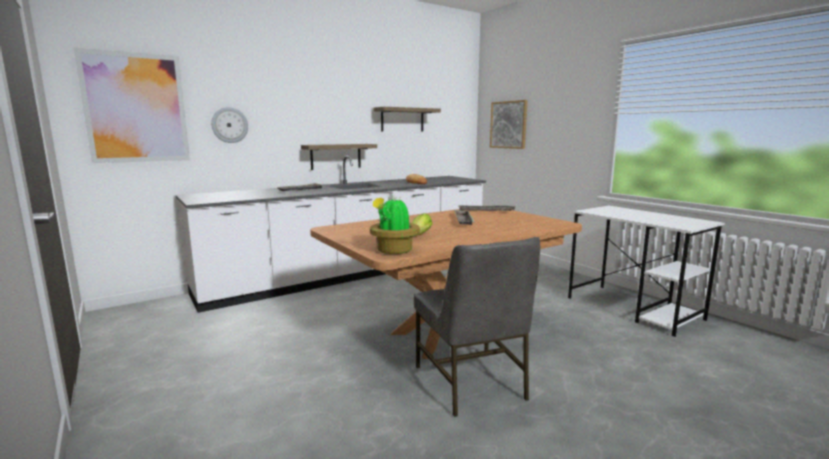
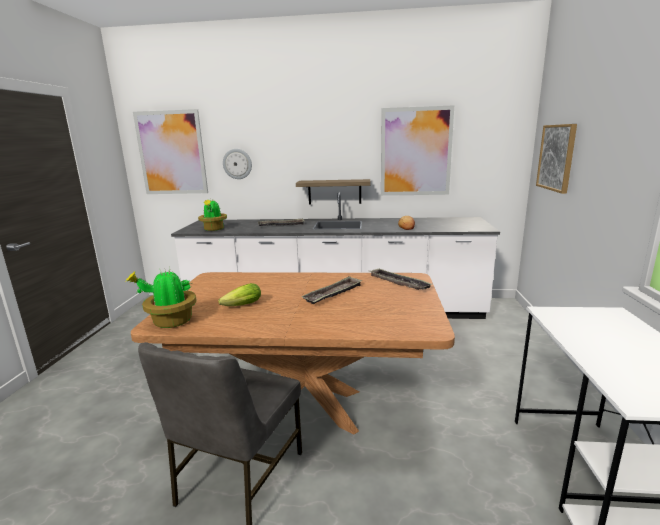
camera: 40 degrees right, 5 degrees up
(232, 198) = (214, 229): none -> potted plant
(402, 120) = (415, 152): shelf -> picture

